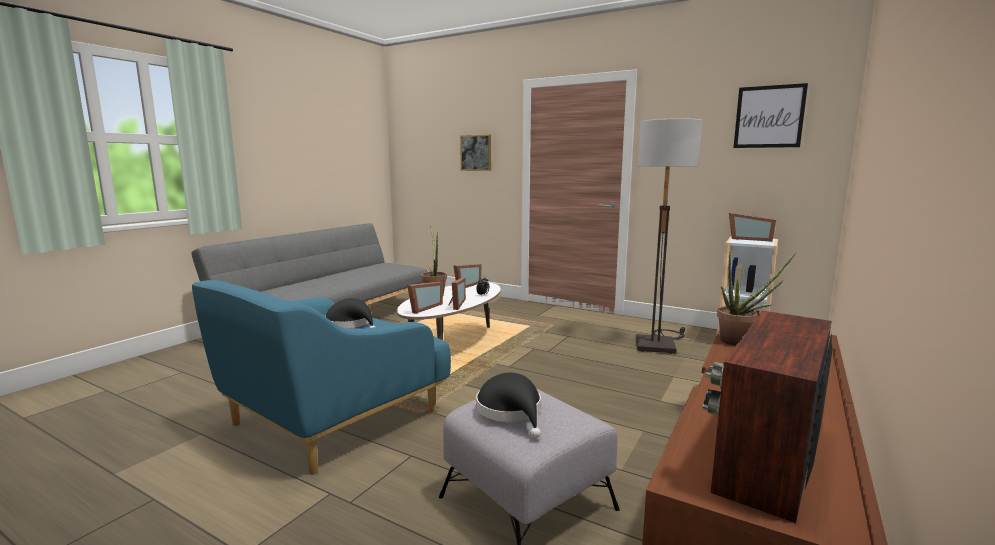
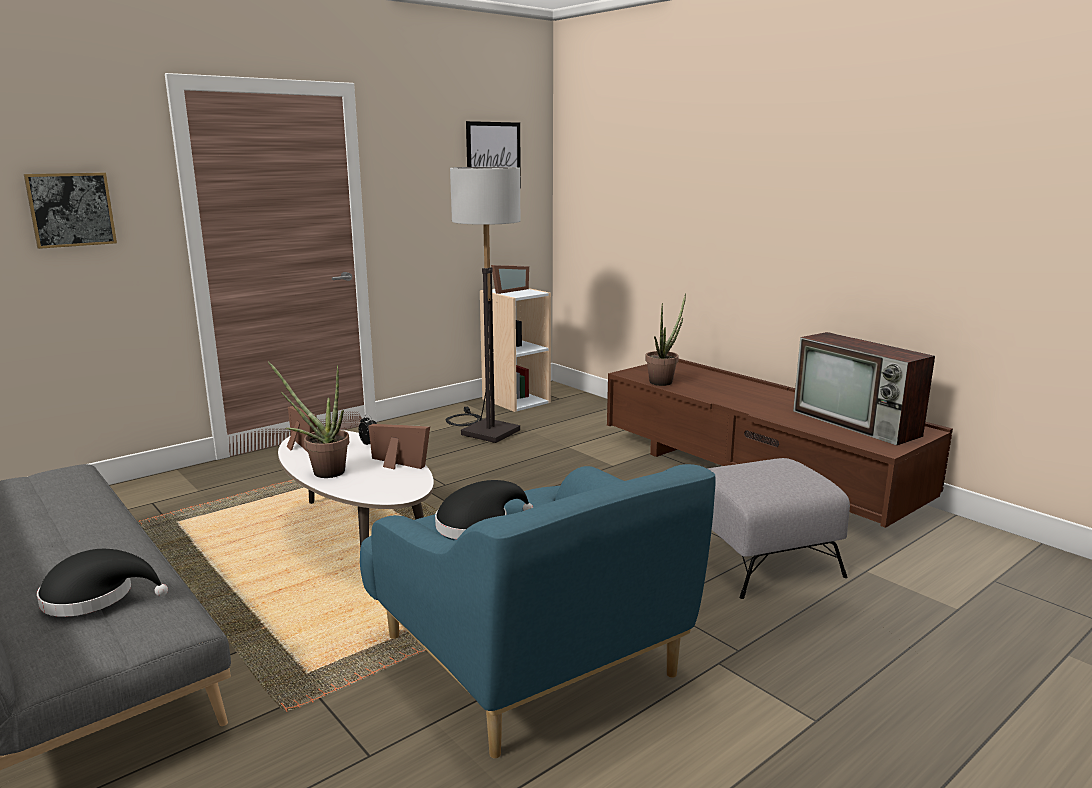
camera: 70 degrees left, 5 degrees up
(423, 308) = (389, 485): picture frame -> none
(511, 411) = (767, 479): black hat -> black hat (95, 596)

